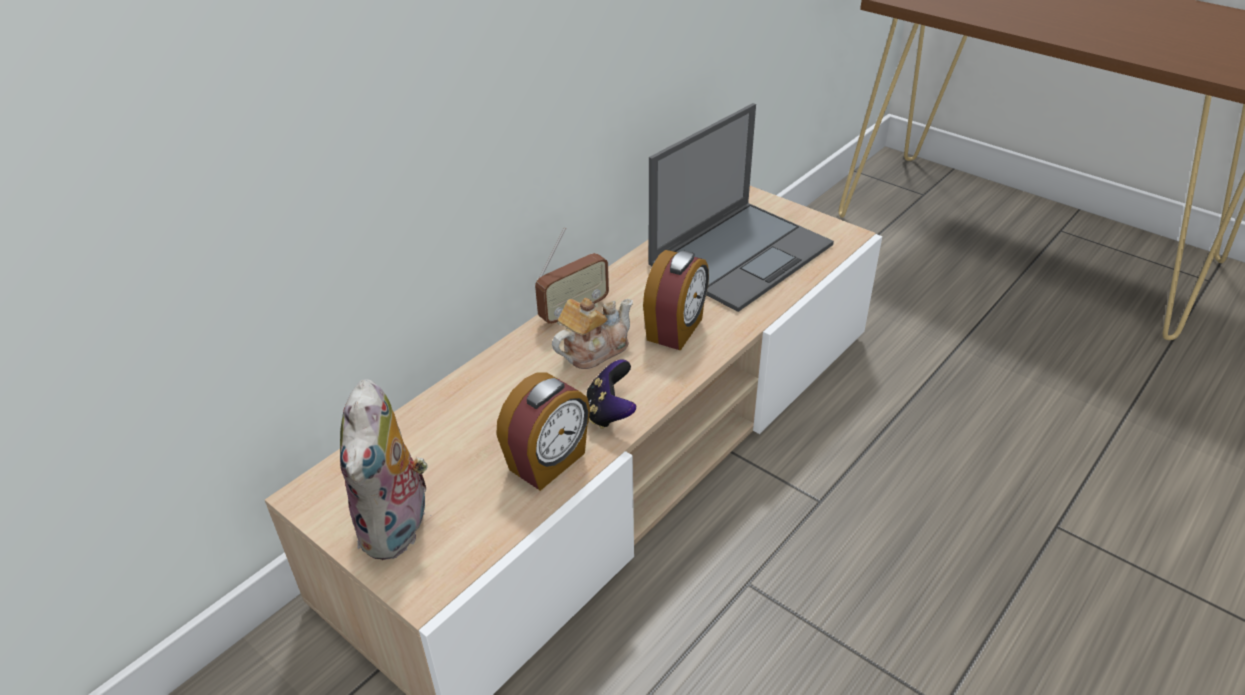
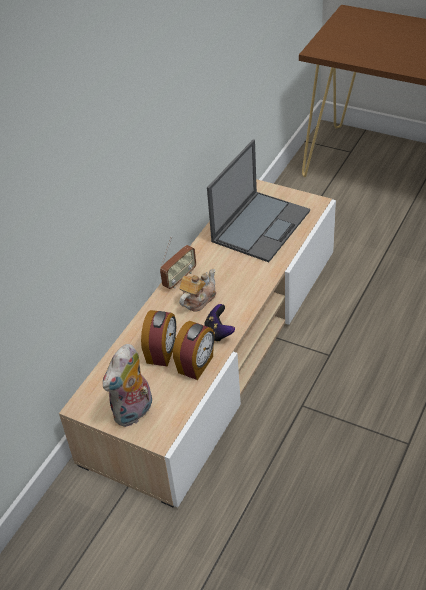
camera: 10 degrees left, 5 degrees up
(398, 528) = (134, 413): plush toy -> plush toy turned 45 degrees clockwise
(676, 330) = (238, 279): alarm clock -> alarm clock (162, 352)

